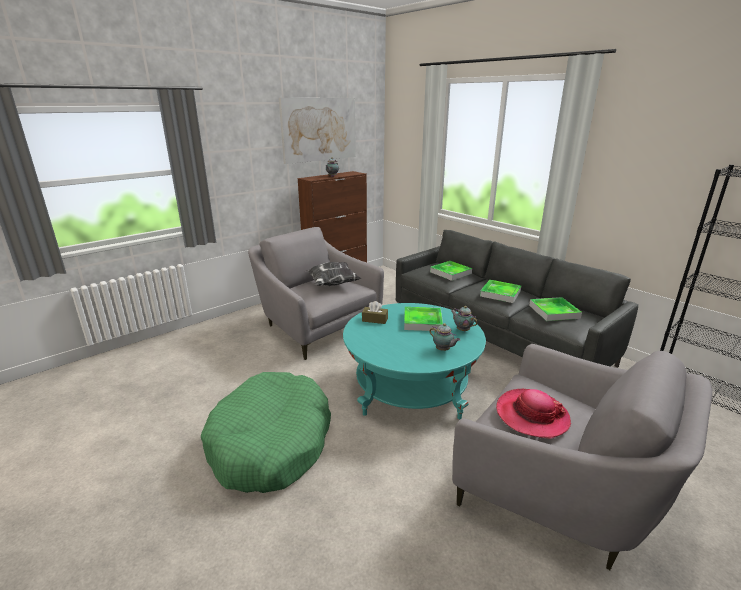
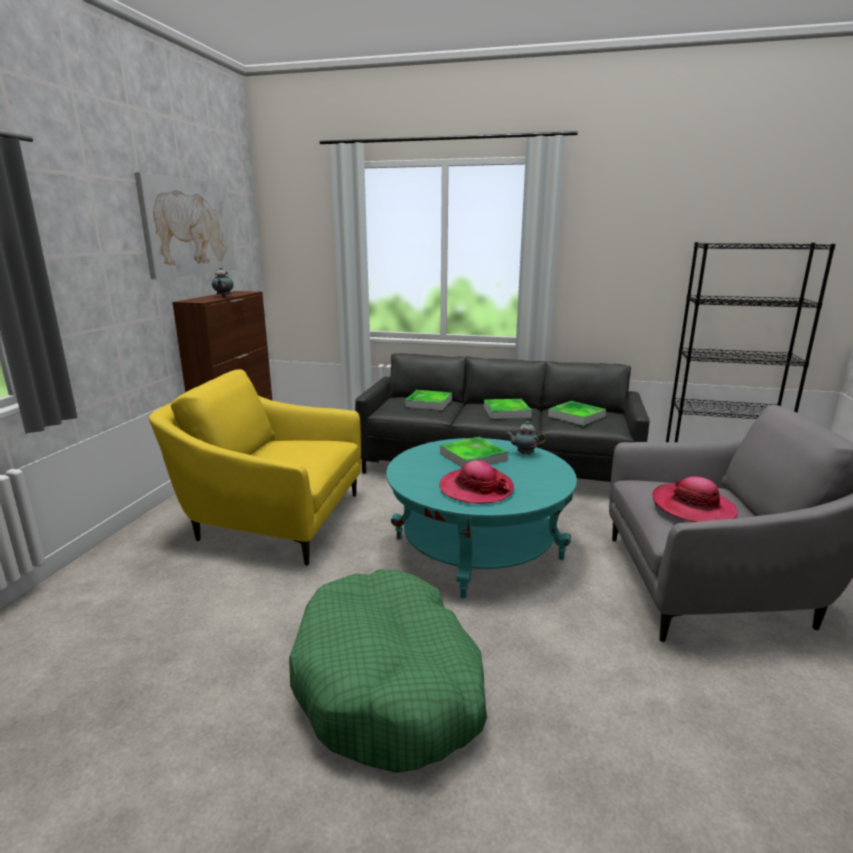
camera: 35 degrees left, 5 degrees down
(316, 326) = (272, 520): grey armchair -> yellow armchair
(330, 284) = (294, 447): pillow -> none
(375, 320) = (418, 469): brown tissue box -> none
(390, 344) = (476, 489): none -> hat
(443, 350) = (537, 477): teapot -> none

